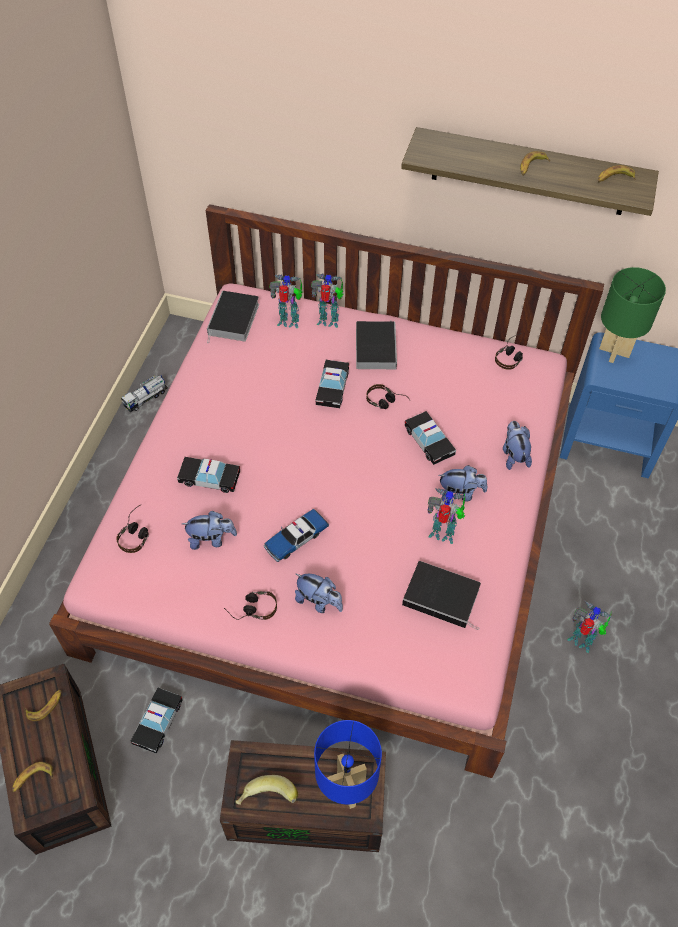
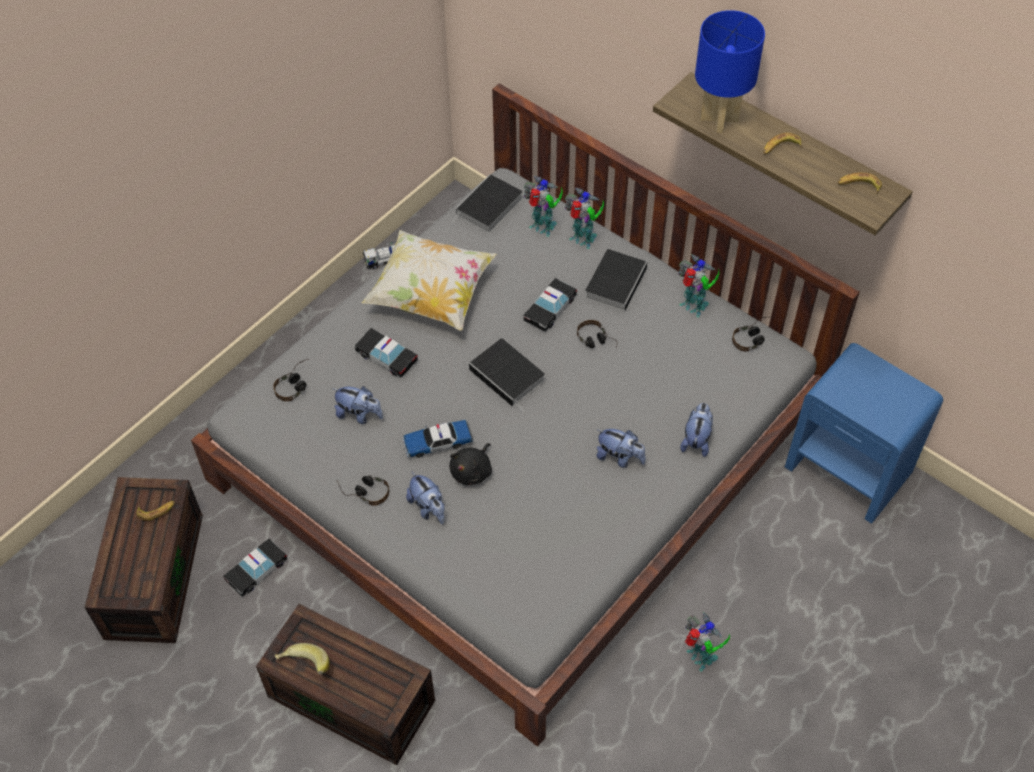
camera: 25 degrees right, 0 degrees up
(33, 779) = (119, 567): banana -> none
(221, 410) = (431, 295): none -> pillow
(338, 518) = (518, 446): pink bed -> grey bed
(340, 553) = (472, 471): none -> black plush toy
(345, 788) = (377, 686): blue table lamp -> blue table lamp (718, 118)
(429, 442) = (617, 396): toy car -> none
(443, 535) = (580, 491): toy robot -> toy robot (693, 308)
(443, 597) = (547, 548): book -> book (509, 376)
(614, 351) = (858, 368): green table lamp -> none

